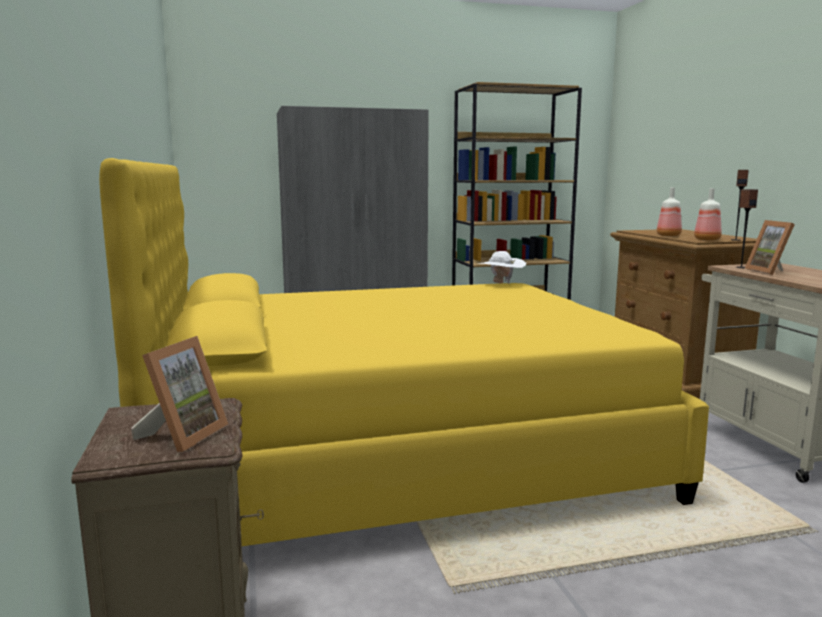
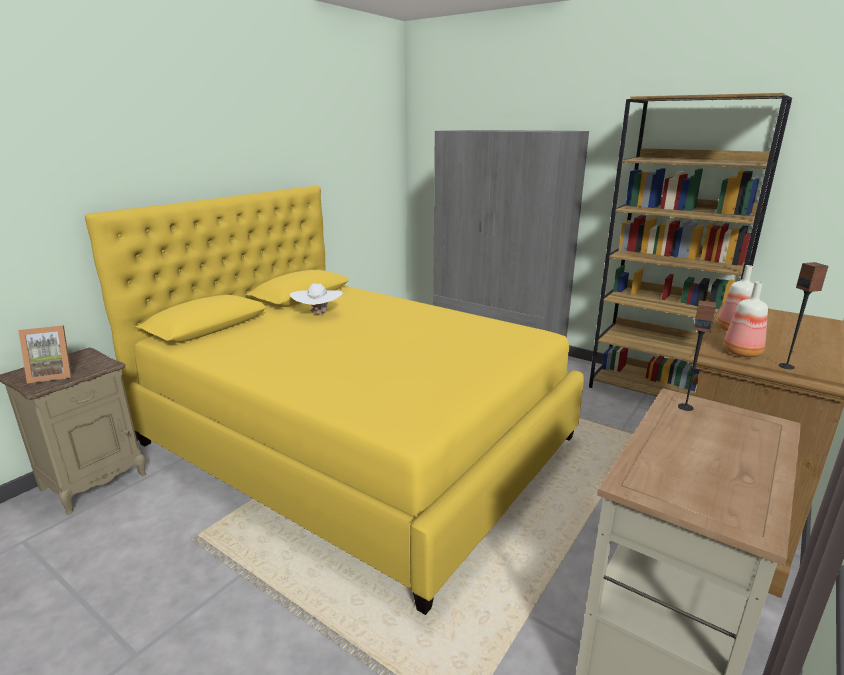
camera: 50 degrees right, 10 degrees up
(500, 283) = (529, 329): white hat -> white hat (318, 314)
(770, 271) = (685, 429): picture frame -> none

